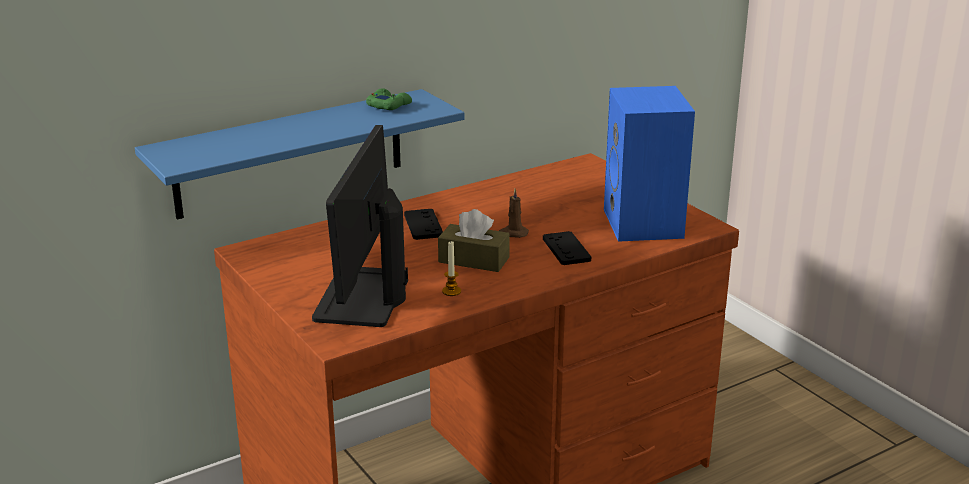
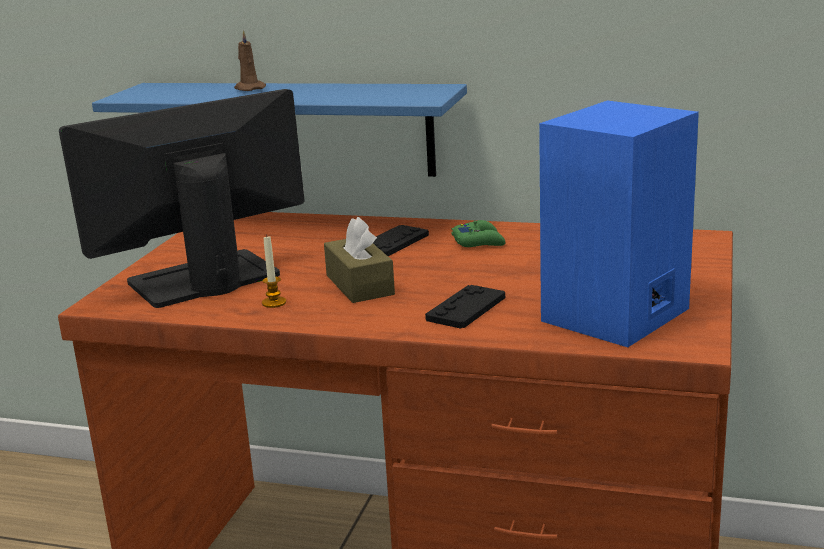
camera: 50 degrees right, 5 degrees down
(388, 105) = (393, 89): green game controller -> green game controller (478, 242)
(513, 233) = (453, 276): brown candle -> brown candle (249, 89)

